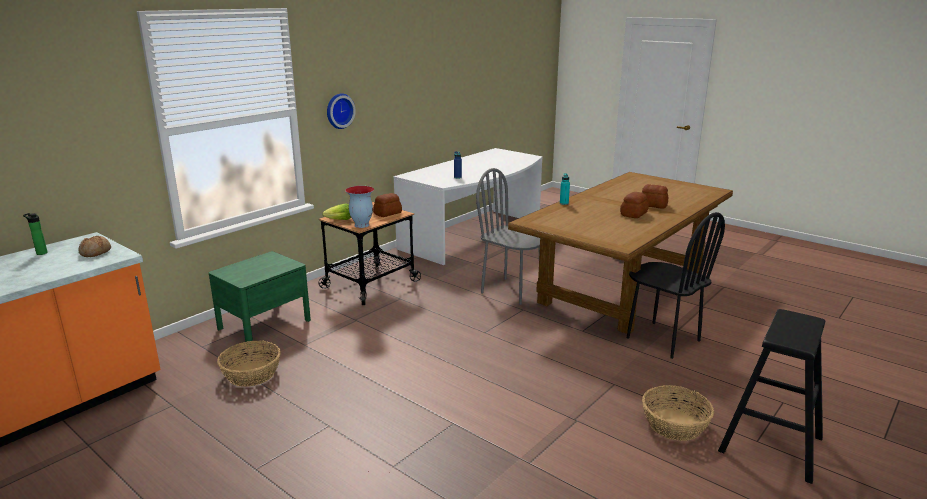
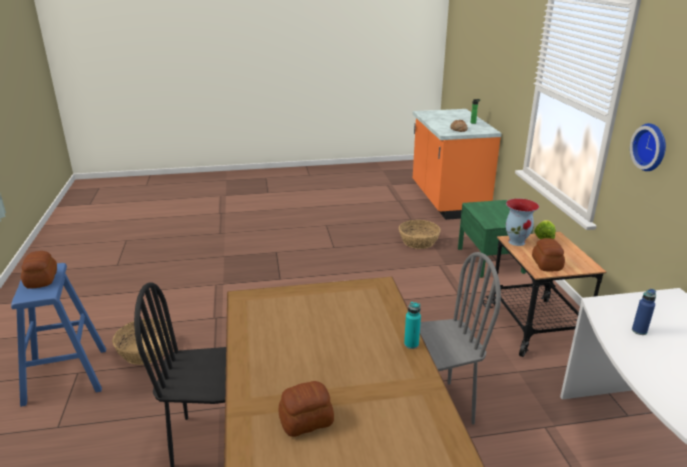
camera: 130 degrees right, 5 degrees up
(634, 214) = (301, 372): bread -> bread (41, 280)
(770, 444) = (66, 376): black stool -> blue stool

